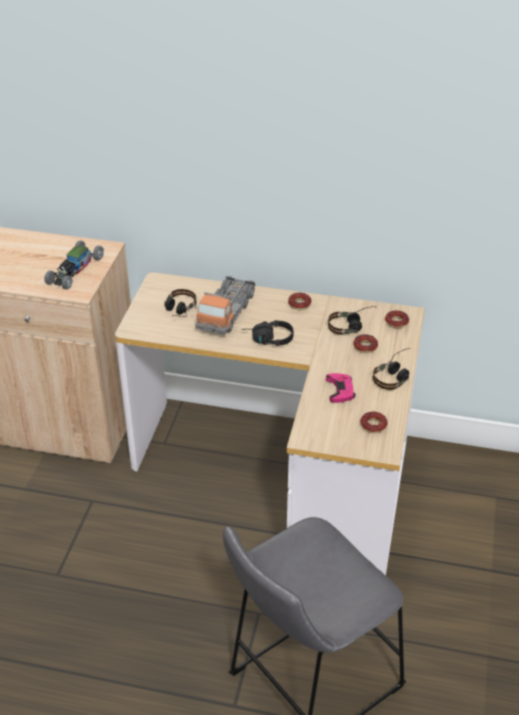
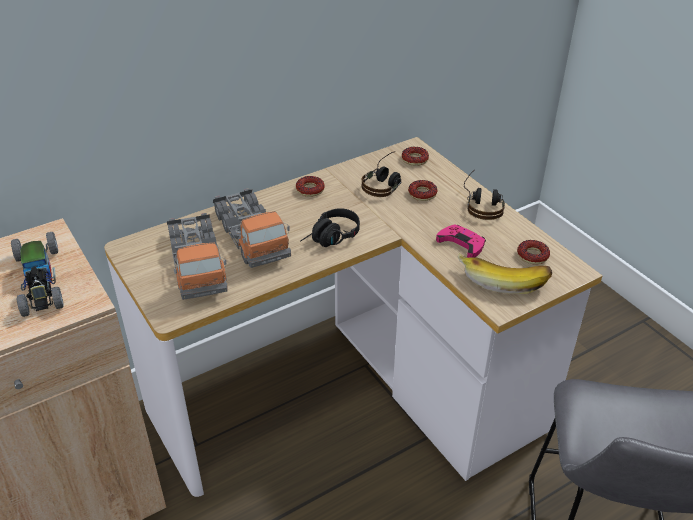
camera: 45 degrees left, 0 degrees up
(178, 311) = (197, 265): headphones -> toy truck
(332, 425) = (503, 278): none -> banana

